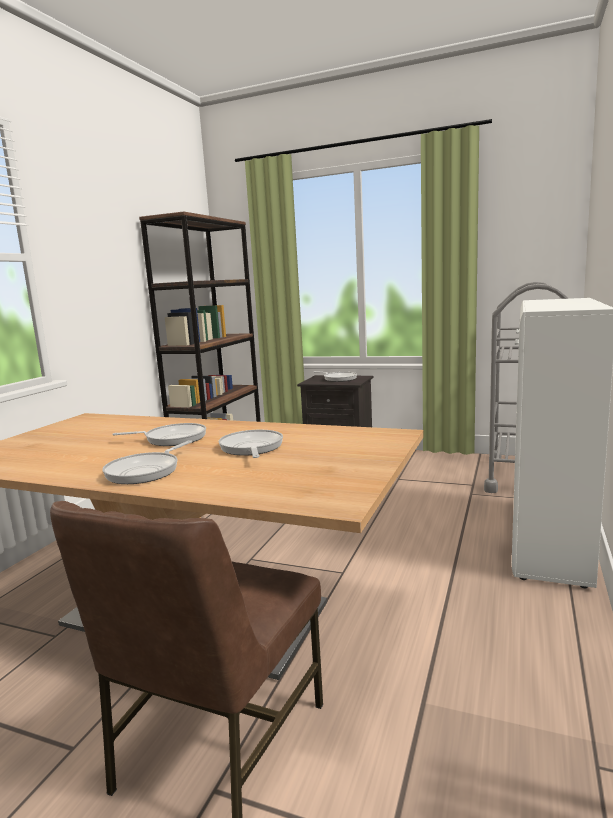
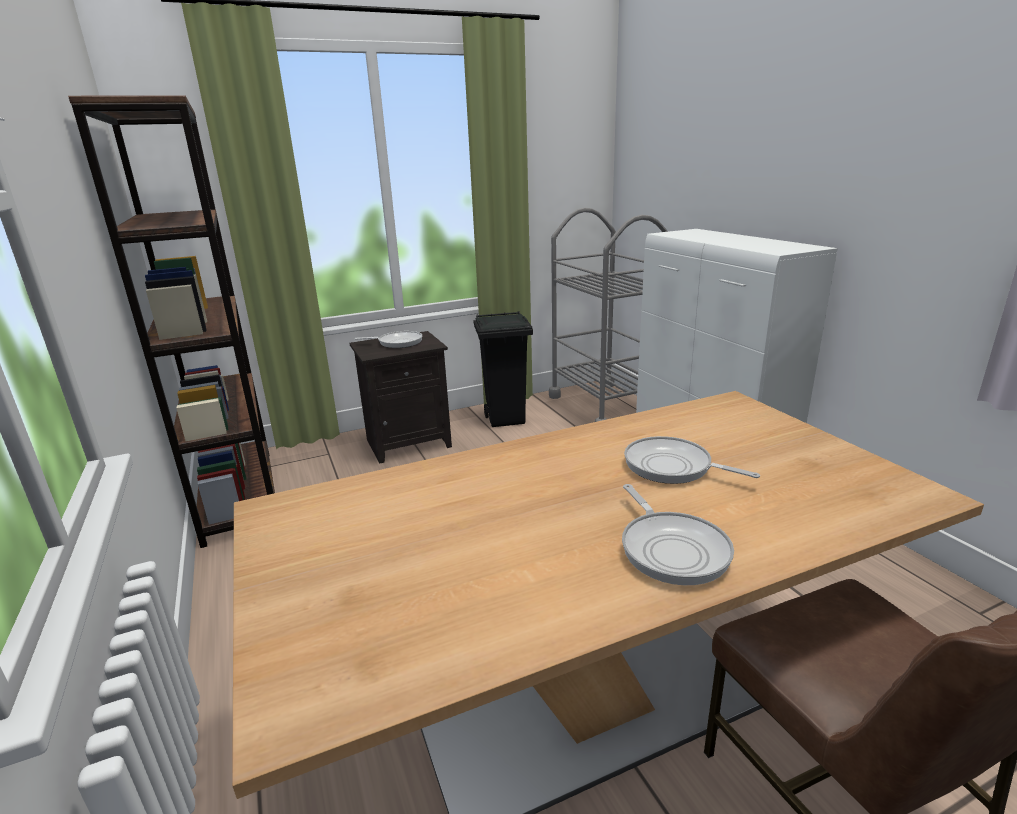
camera: 45 degrees left, 10 degrees up
(172, 439) = (543, 491): frying pan -> none
(428, 464) = (506, 419): none -> black trash can

